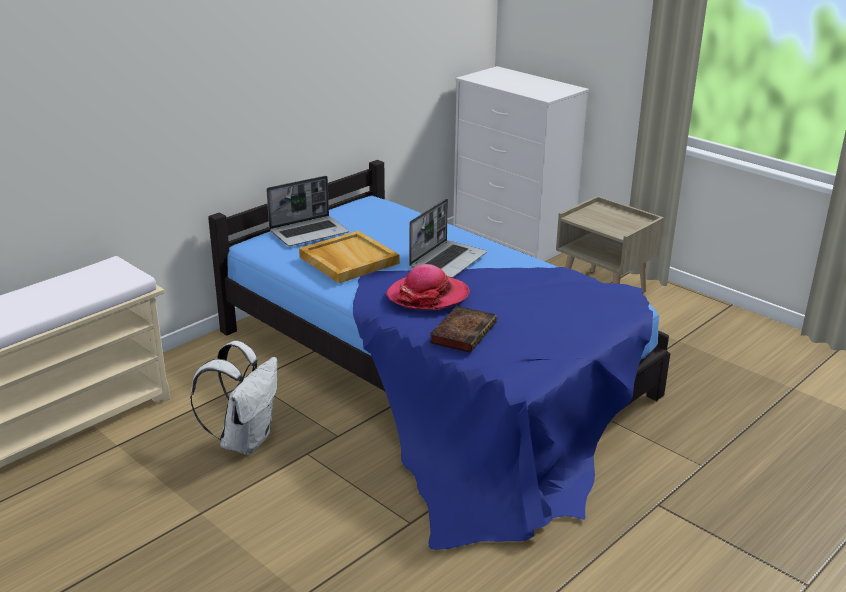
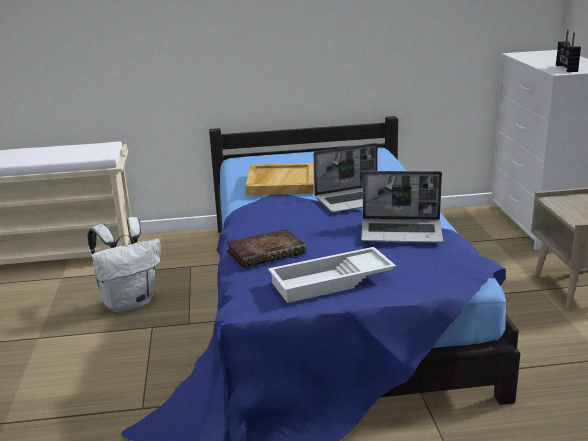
camera: 40 degrees right, 5 degrees down
(309, 232) = (288, 160): laptop -> laptop (402, 232)
(428, 296) = (290, 219): hat -> none
(544, 92) = (566, 68): none -> radio
(555, 340) = (331, 282): none -> white tray

